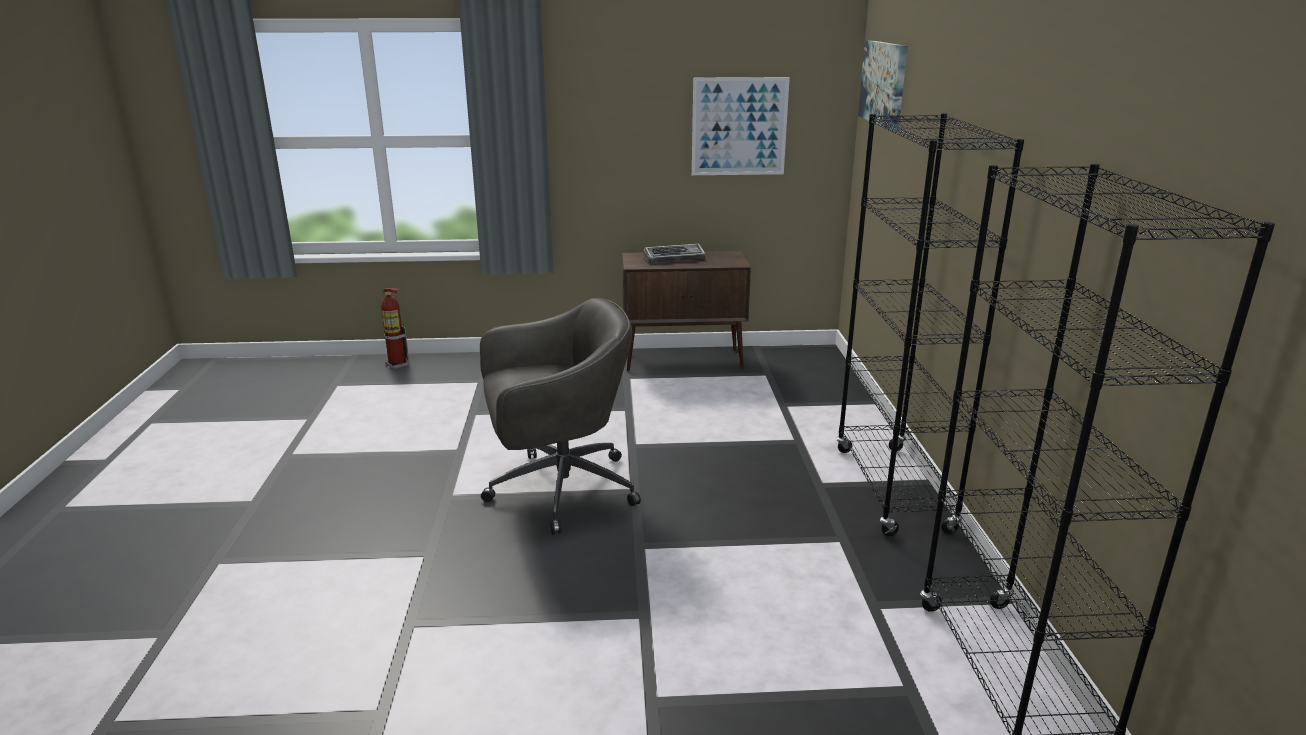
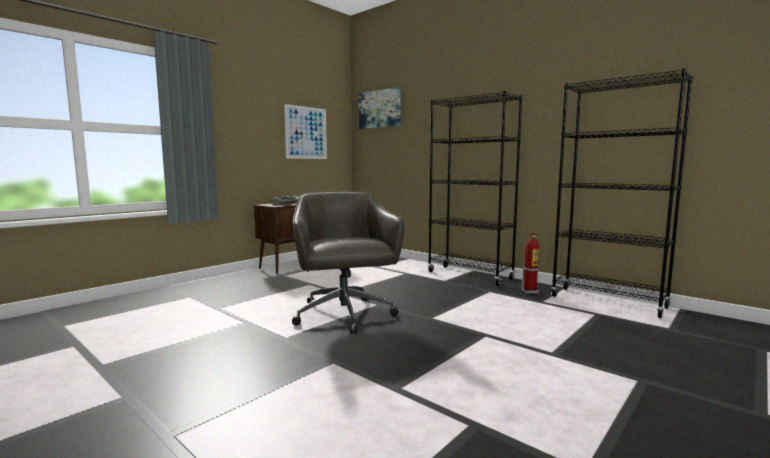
camera: 45 degrees left, 15 degrees down
(397, 365) = (101, 305): fire extinguisher -> fire extinguisher (530, 291)
(558, 490) = (344, 316): grey office chair -> grey office chair turned 45 degrees counterclockwise

